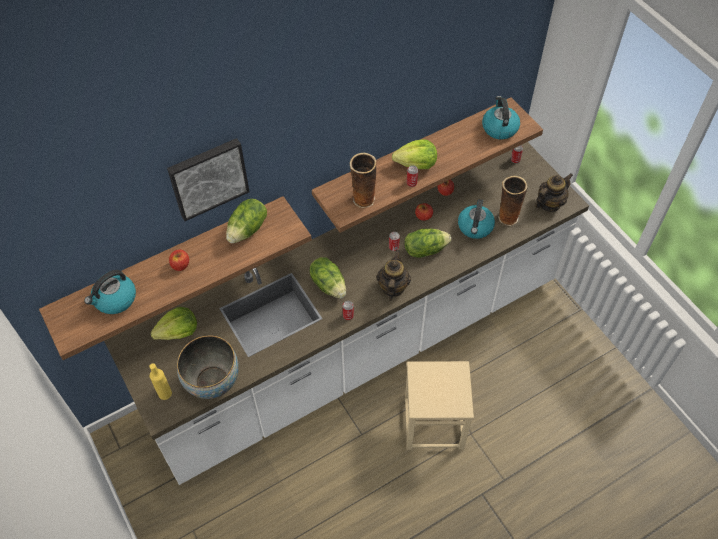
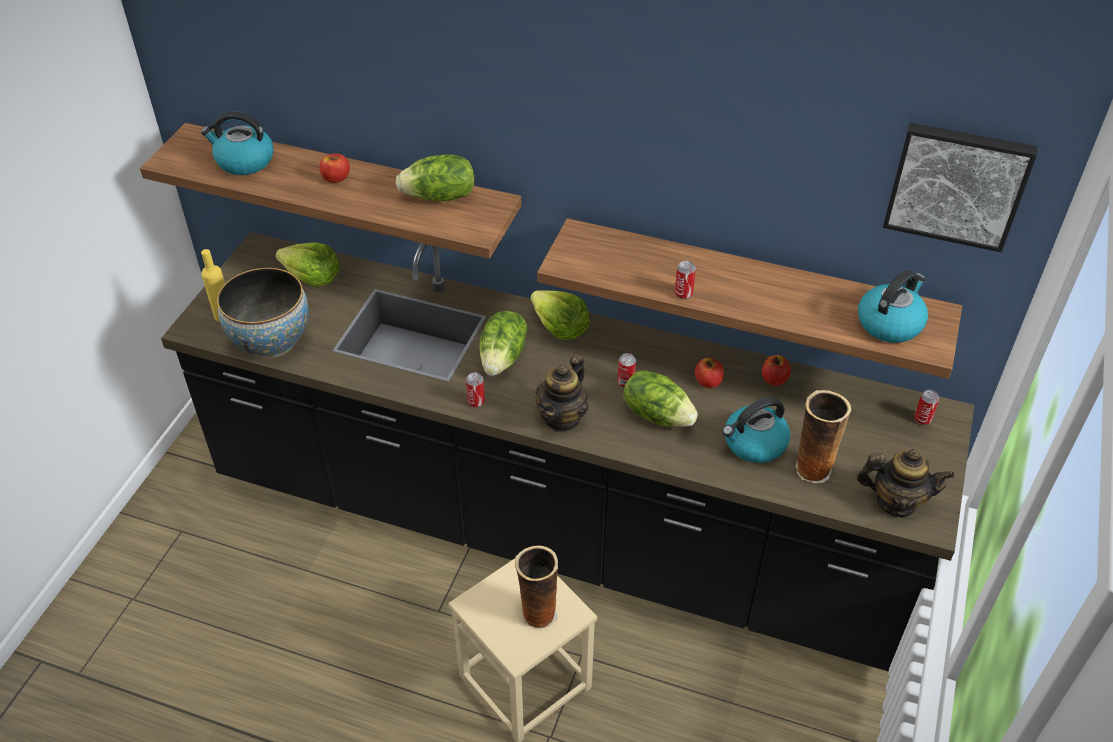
camera: 50 degrees right, 10 degrees down
(208, 177) = (413, 80): picture -> picture (957, 184)
(359, 348) = (556, 528): white counter -> black counter
(363, 200) = (602, 267): vase -> vase (537, 614)
(392, 288) = (562, 418): teapot -> teapot turned 150 degrees clockwise
(416, 164) = (720, 281): lettuce -> lettuce (560, 328)

